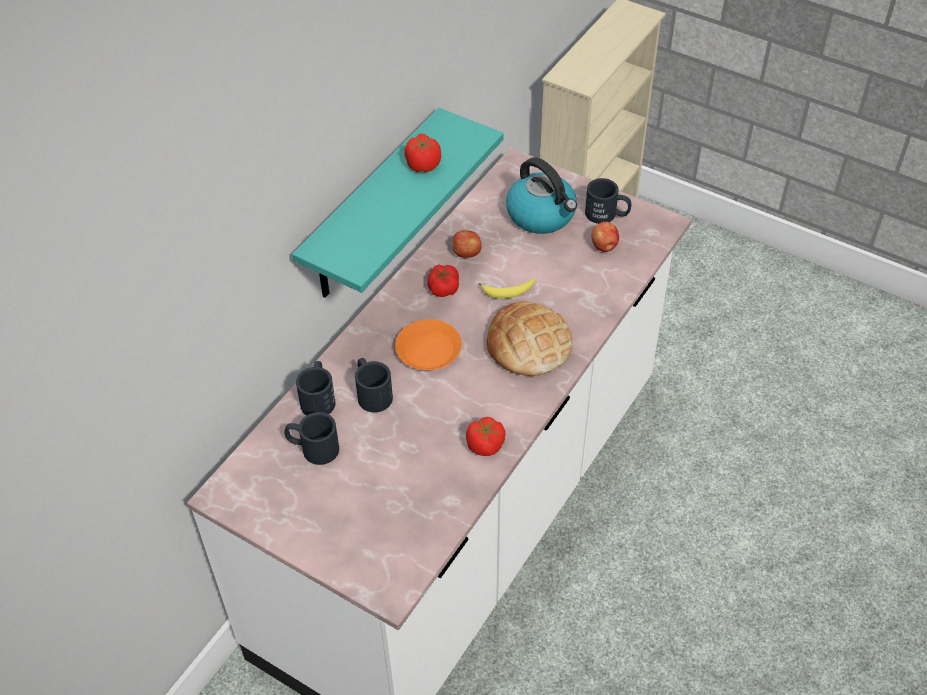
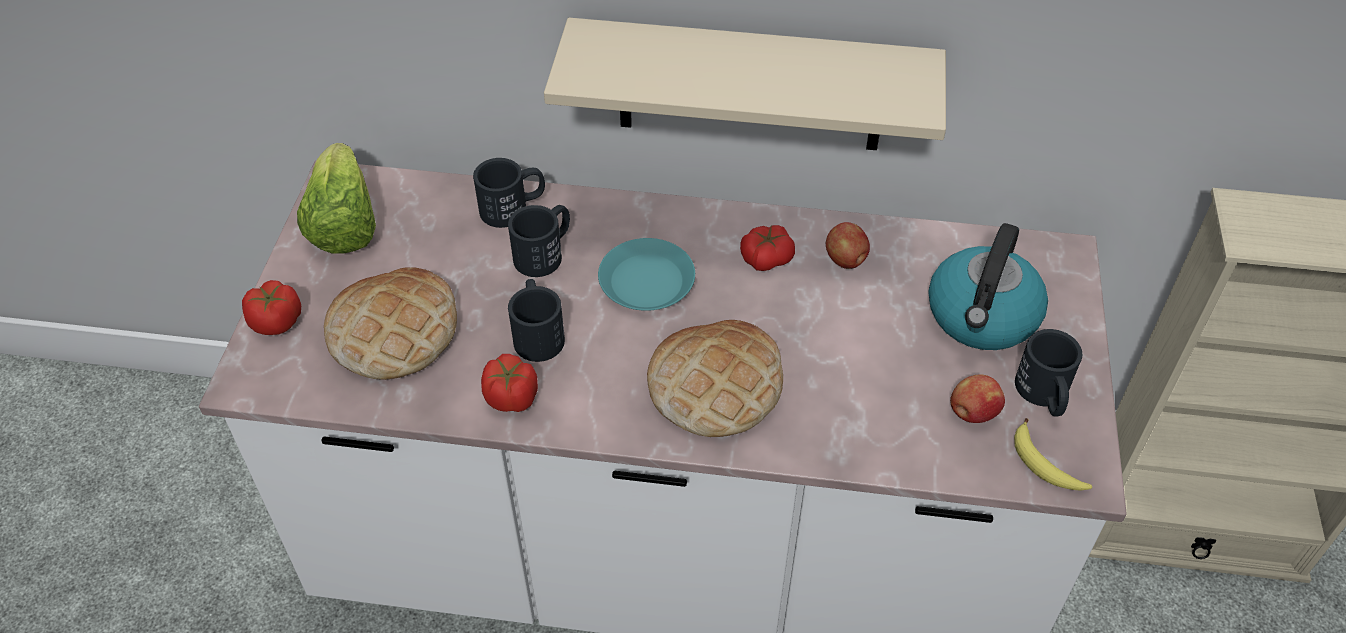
camera: 65 degrees right, 0 degrees up
(270, 499) = (343, 223): none -> lettuce
(313, 448) = (433, 231): black mug -> black mug (537, 332)
(372, 209) = (750, 86): turquoise shelf -> beige shelf
(394, 493) = (394, 331): none -> bread
(423, 164) = (812, 72): tomato -> tomato (277, 321)
(428, 349) = (646, 281): orange plate -> turquoise plate
(508, 291) = (804, 329): banana -> banana (1045, 465)

